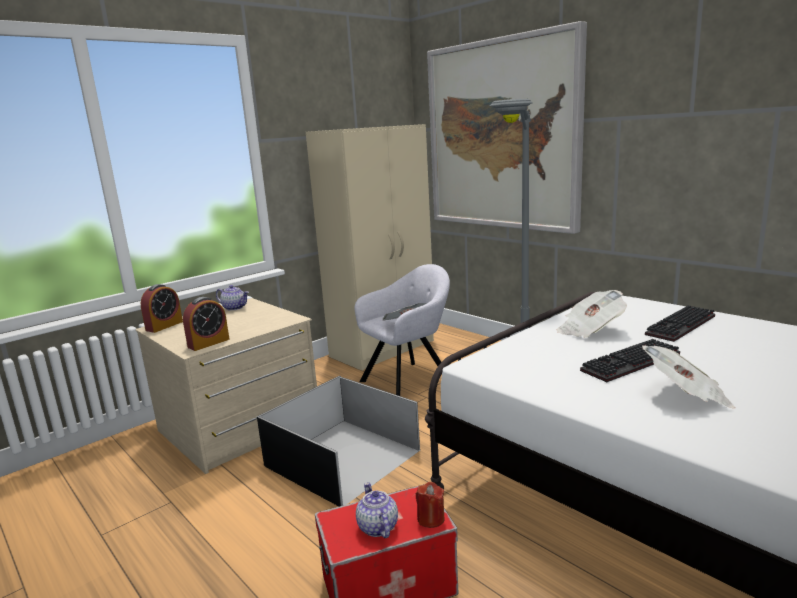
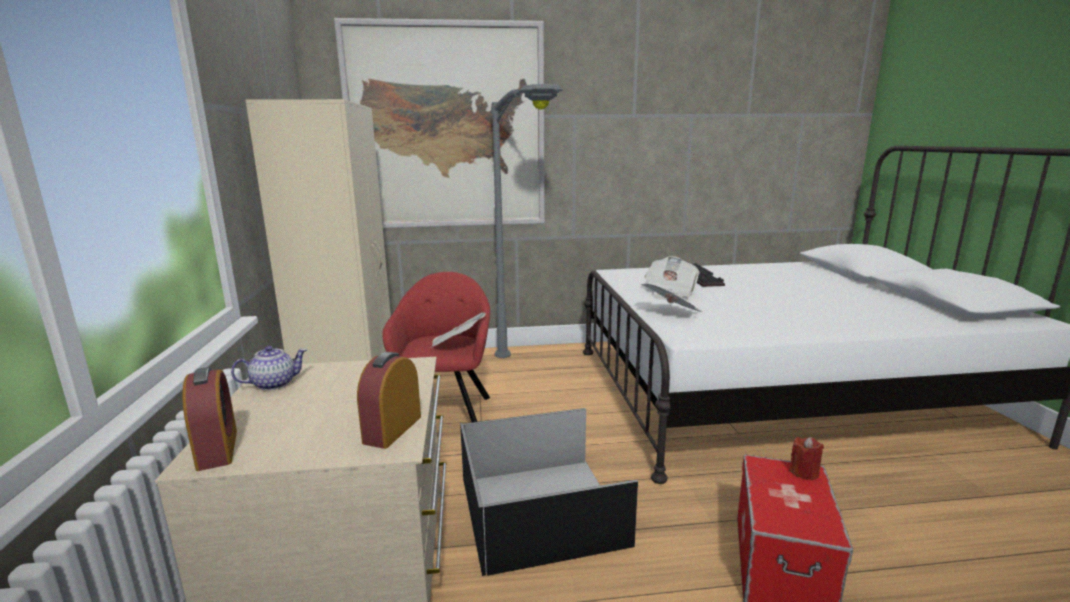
camera: 55 degrees left, 0 degrees up
(208, 343) = (392, 429): alarm clock -> alarm clock turned 150 degrees counterclockwise
(377, 527) = (801, 502): teapot -> none
(409, 380) = (447, 413): grey armchair -> red armchair
(631, 364) = (748, 303): keyboard -> none
(686, 396) = (815, 309): newspaper -> newspaper (672, 314)

